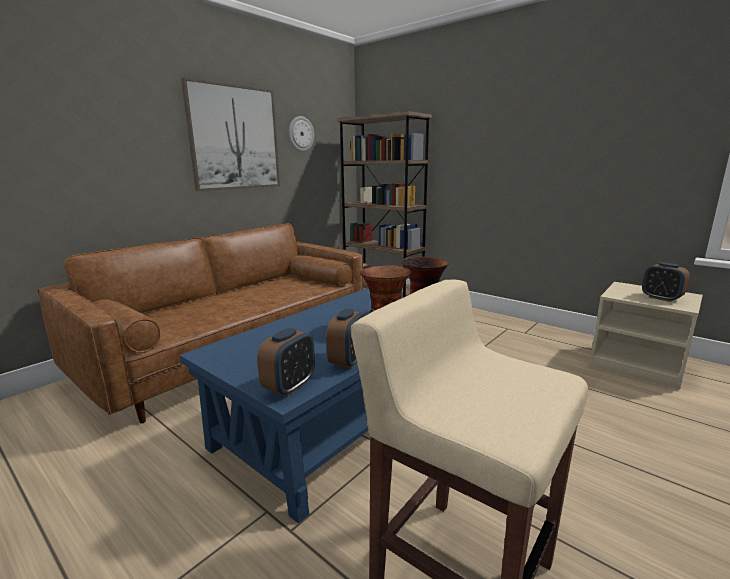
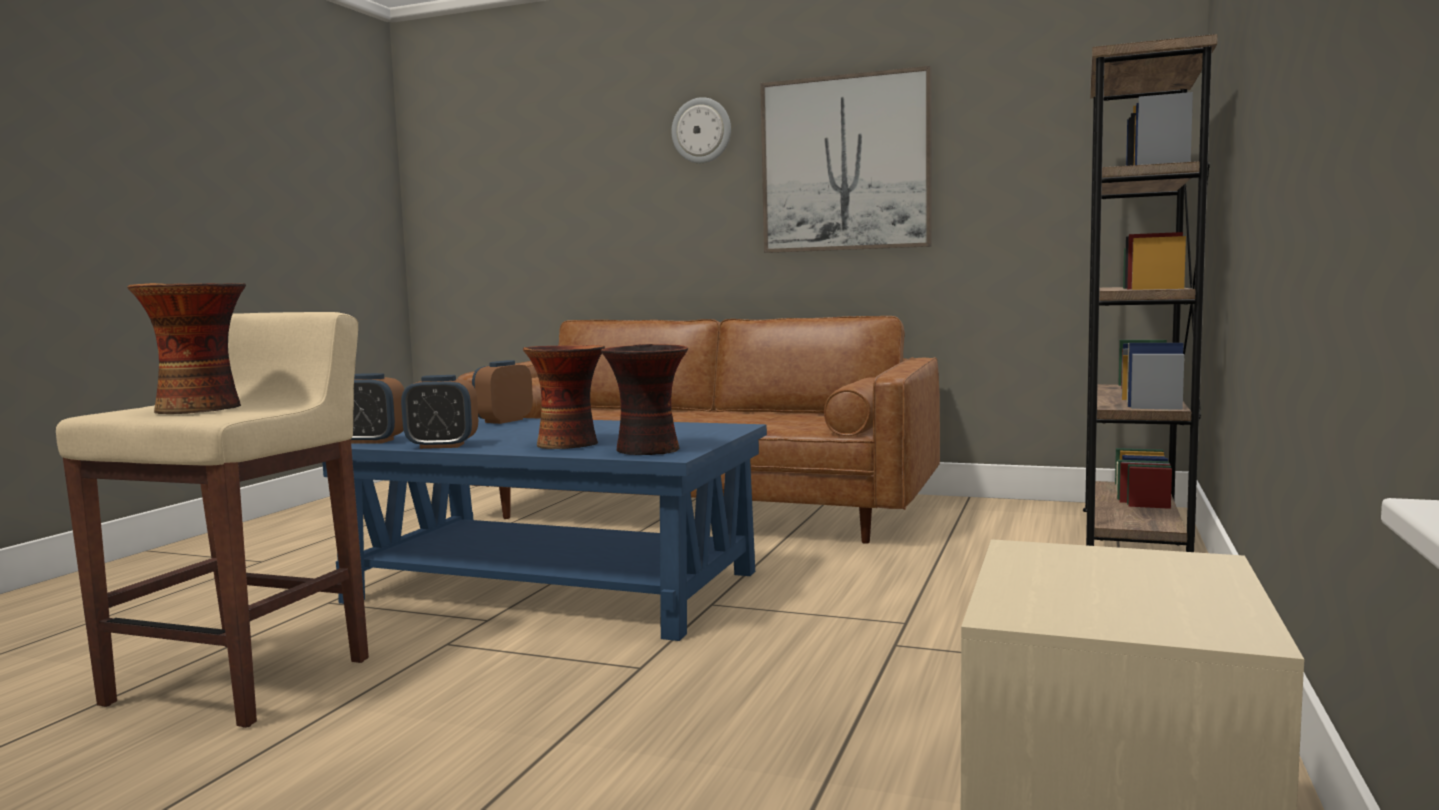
camera: 70 degrees right, 10 degrees down
(300, 134) = (1004, 139): wall clock -> wall clock (701, 130)
(512, 388) = (199, 409): none -> vase
(661, 298) = (1093, 595): alarm clock -> alarm clock (504, 421)

